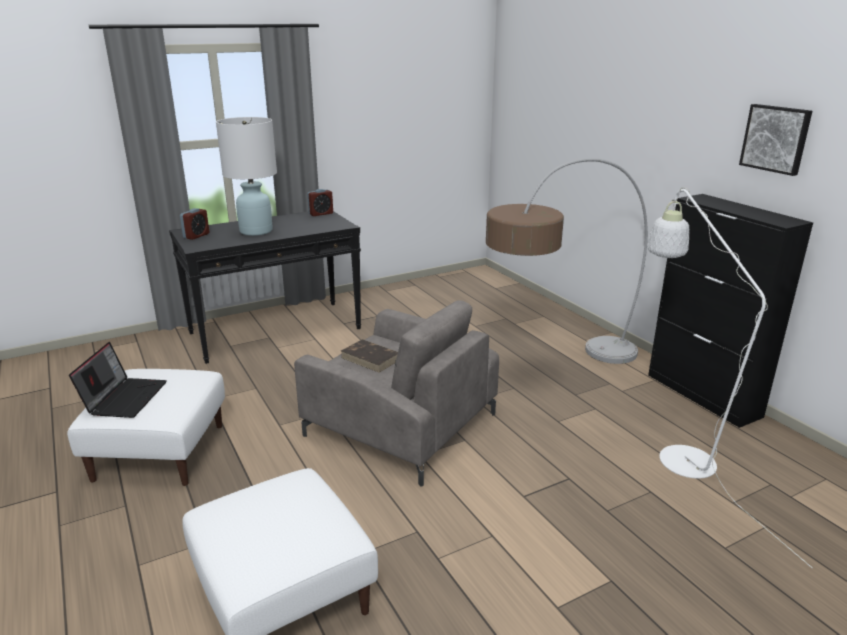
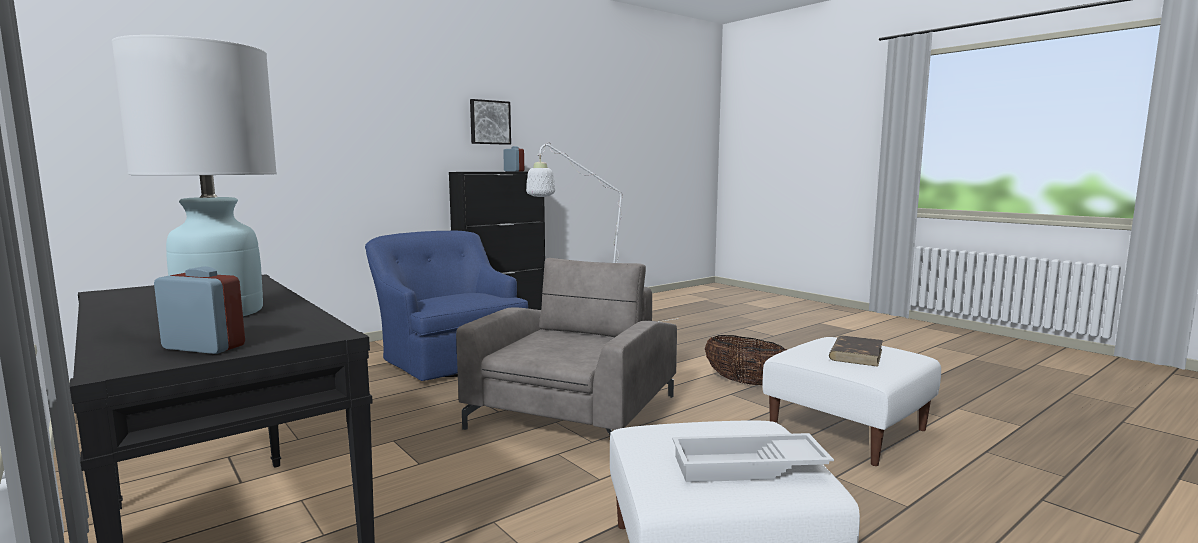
camera: 100 degrees left, 15 degrees down
(124, 397) = (748, 467): laptop -> white tray
(321, 214) = (125, 292): alarm clock -> alarm clock (514, 171)
(371, 358) = (554, 351): brown book -> brown book (856, 354)
(451, 555) = (745, 383): none -> basket
(556, 368) = (449, 358): floor lamp -> blue armchair

